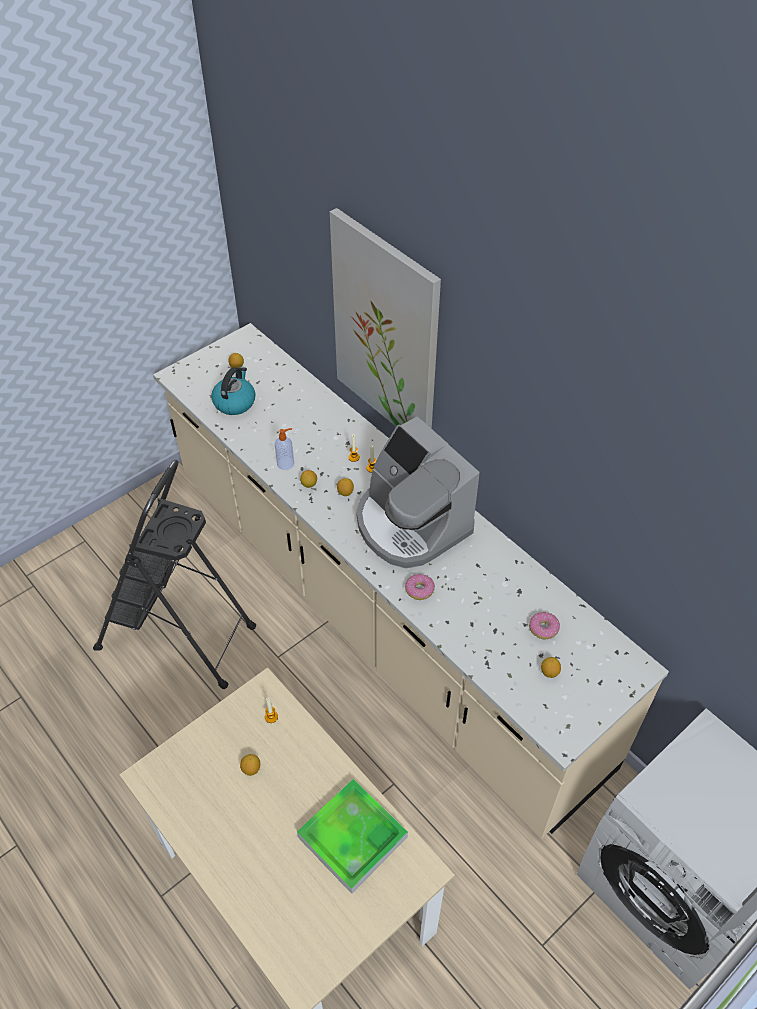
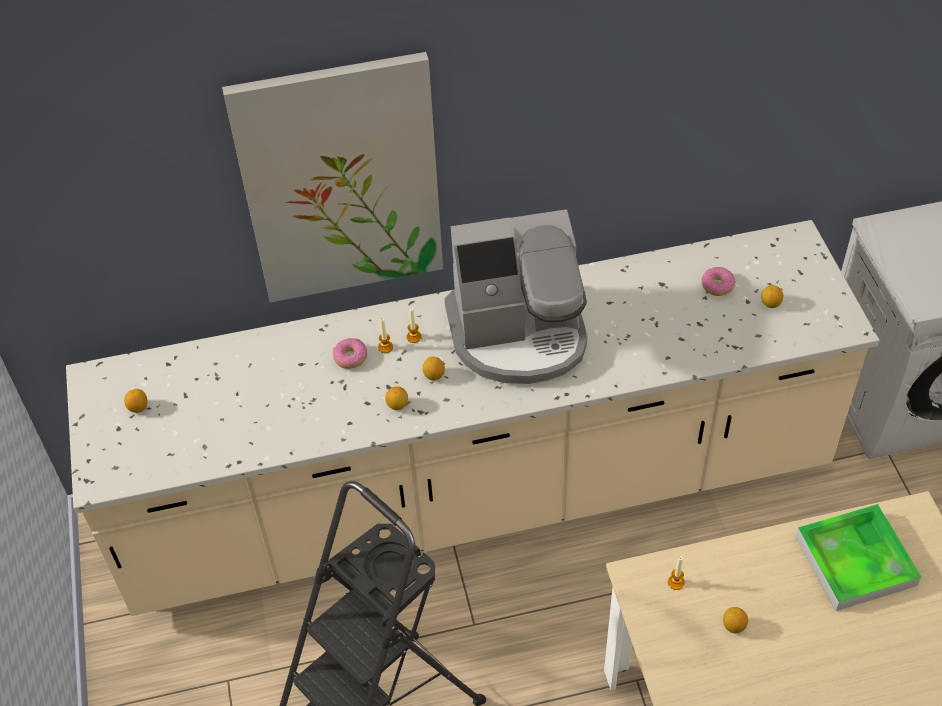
camera: 60 degrees left, 0 degrees up
(234, 402) = (202, 432): kettle -> none
(286, 463) = (348, 415): soap dispenser -> none
(419, 590) = (613, 363): donut -> donut (350, 357)

